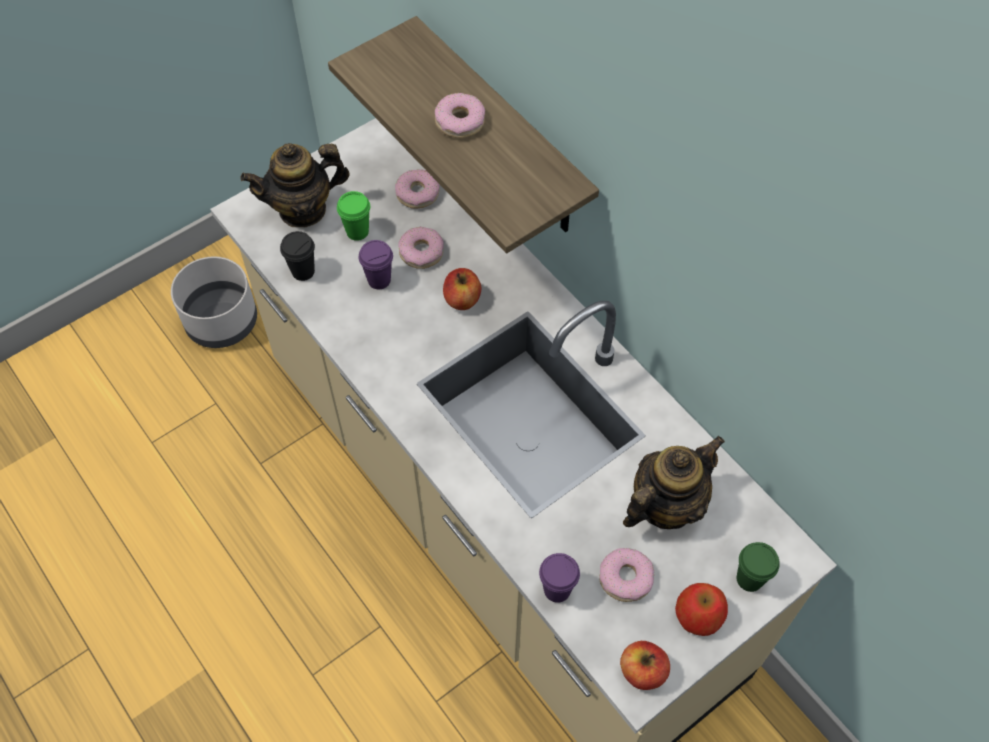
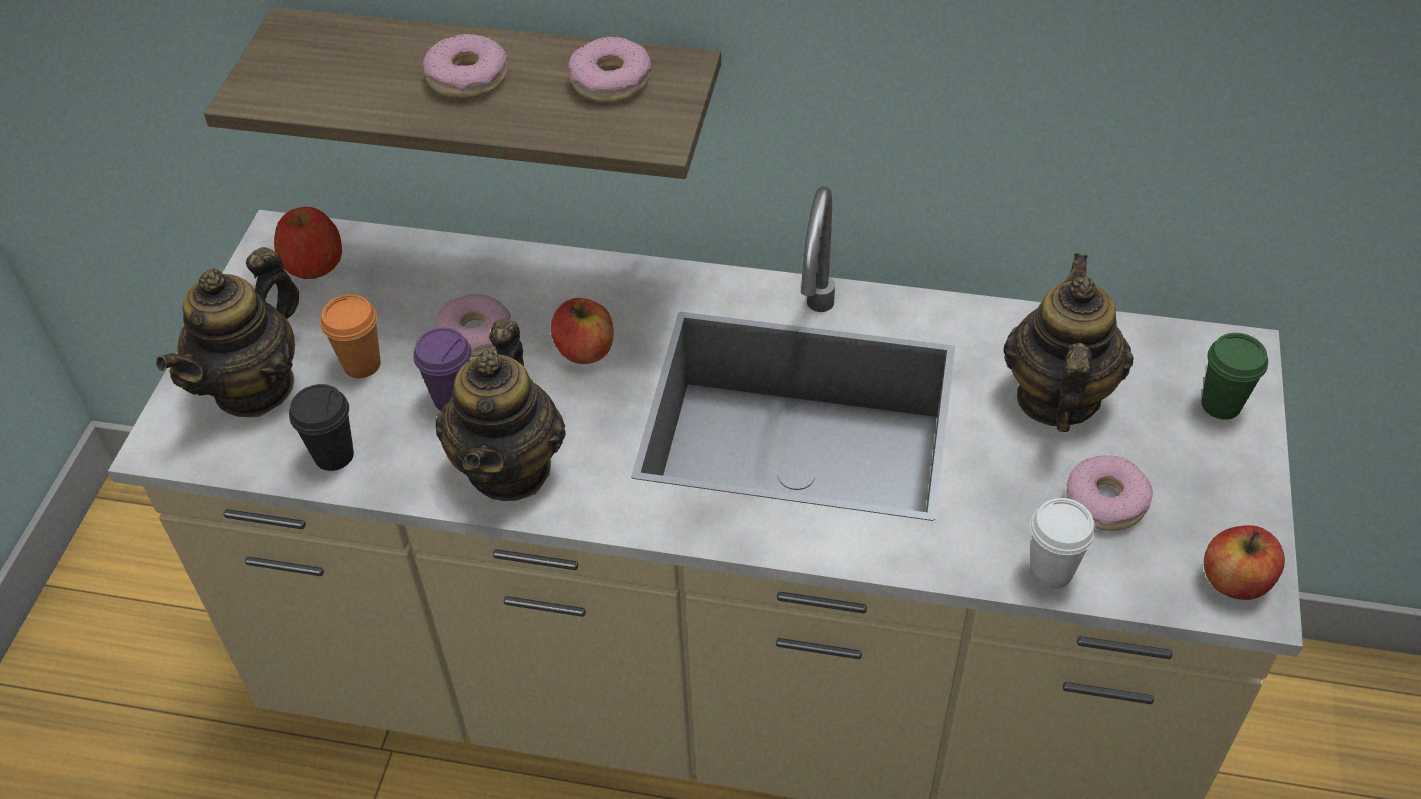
camera: 40 degrees left, 10 degrees down
(222, 320) = (118, 730): grey planter -> none
(357, 231) = (362, 364): green cup -> orange cup
(369, 336) = (510, 467): none -> teapot
(417, 193) = (398, 276): donut -> donut (610, 81)
(557, 589) = (1051, 571): purple cup -> white cup
(698, 615) = (1219, 479): apple -> apple (314, 262)

